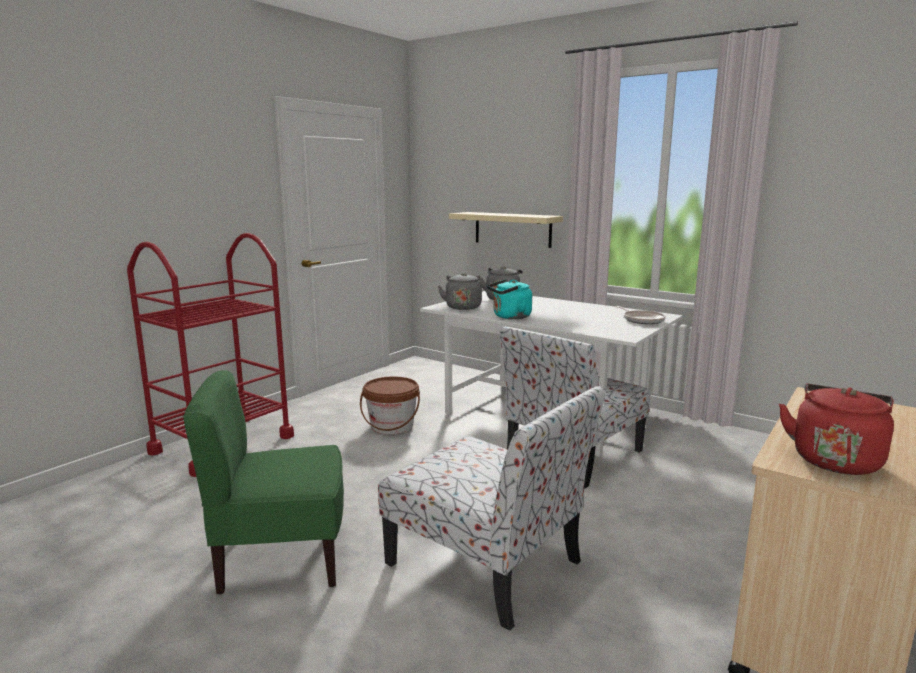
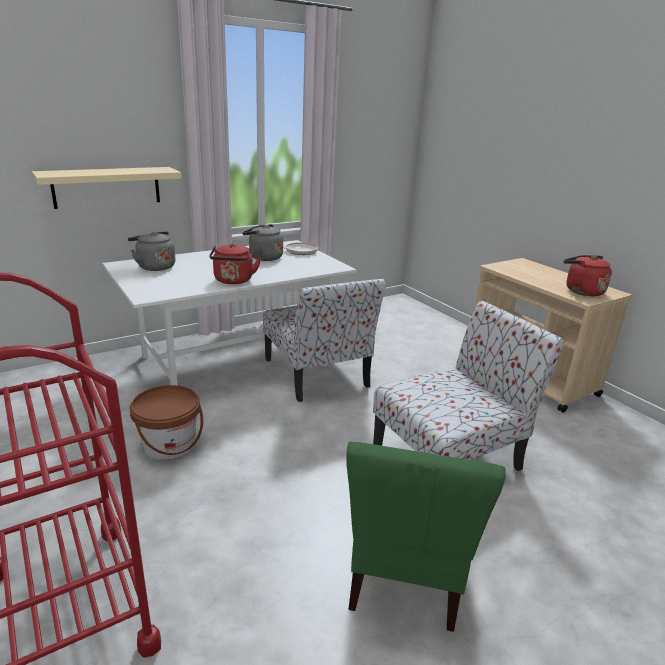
camera: 70 degrees left, 10 degrees up
(462, 307) = (163, 287): grey kettle -> grey kettle (263, 257)
(510, 317) = (233, 281): turquoise kettle -> red kettle

